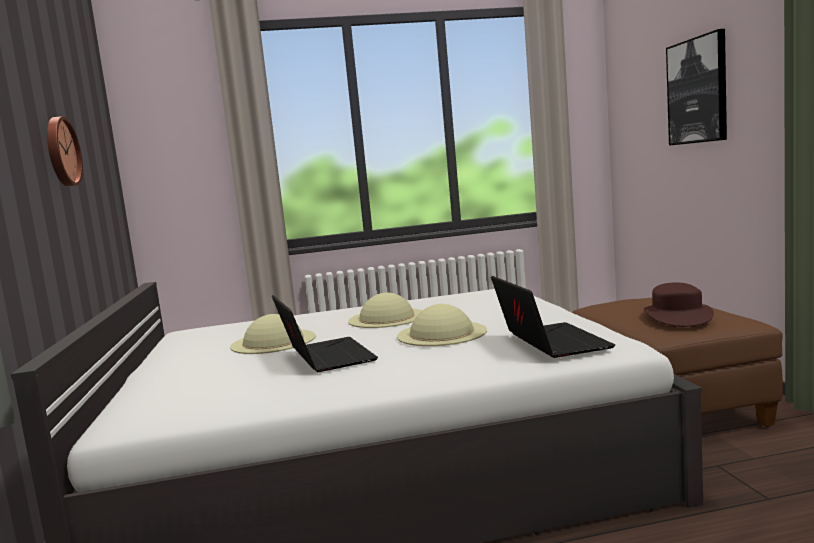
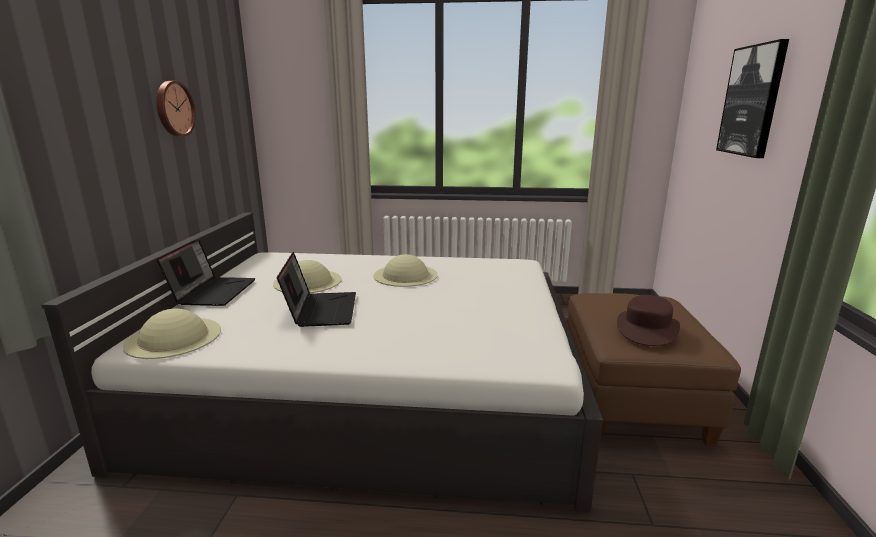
camera: 15 degrees right, 10 degrees up
(442, 333) = (424, 305): beige hat -> beige hat (174, 337)
(549, 342) = (491, 341): laptop -> laptop (213, 291)

